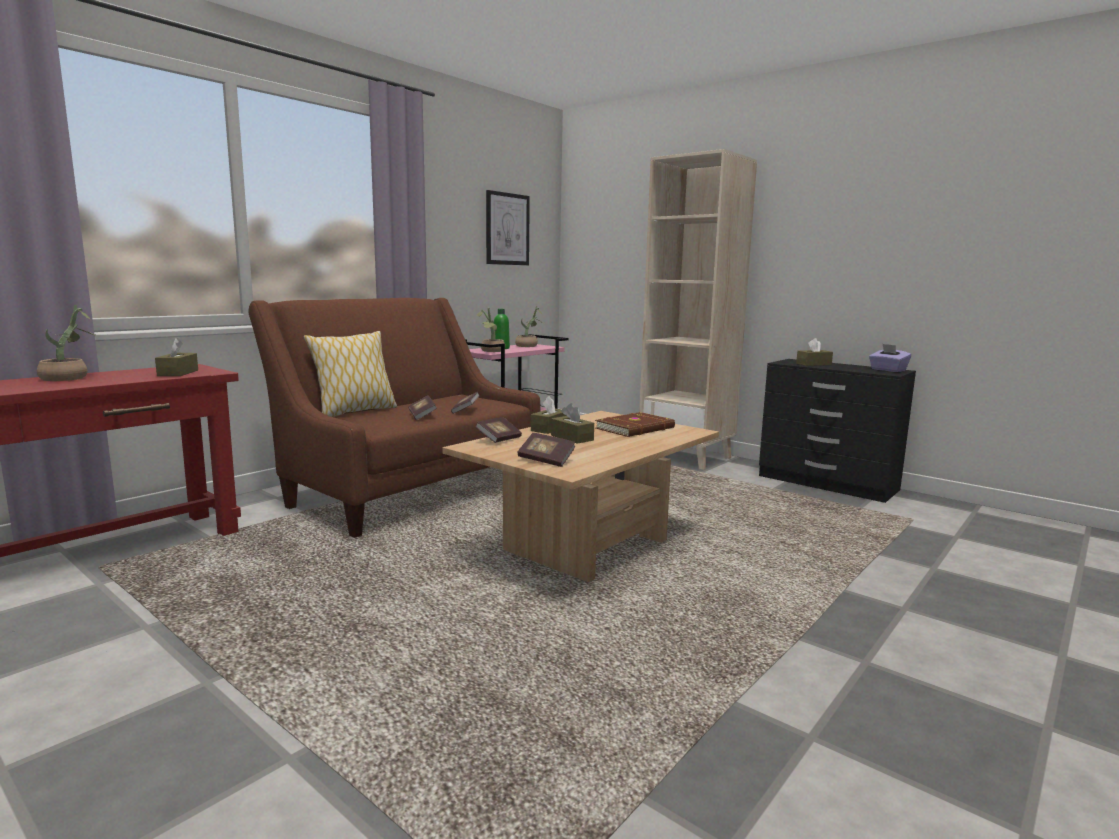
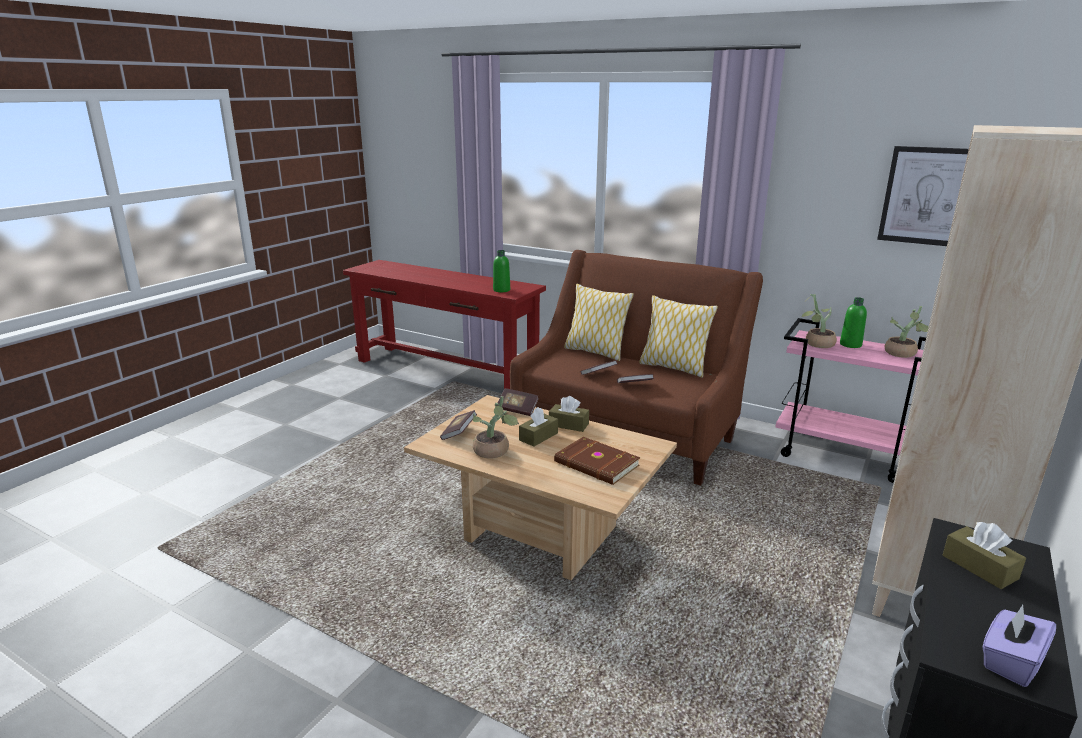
camera: 80 degrees right, 10 degrees up
(70, 378) = (471, 279): potted plant -> potted plant (494, 453)
(178, 373) = (501, 290): brown tissue box -> green bottle
(433, 399) = (673, 367): none -> pillow

